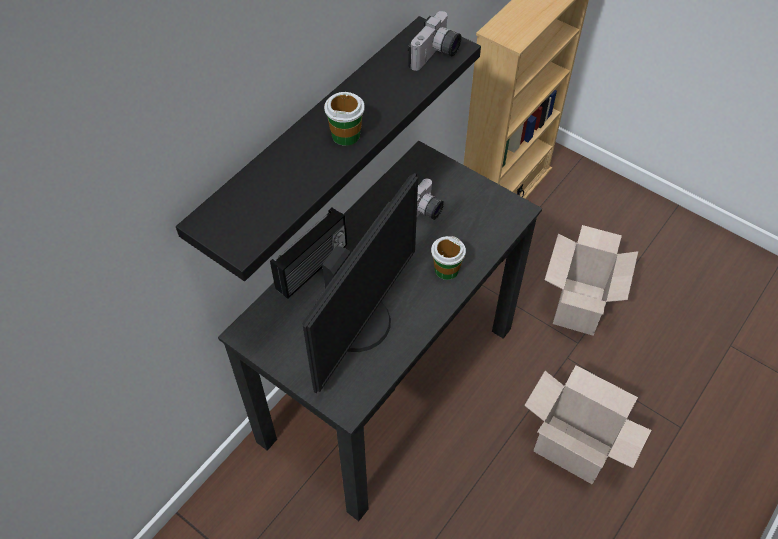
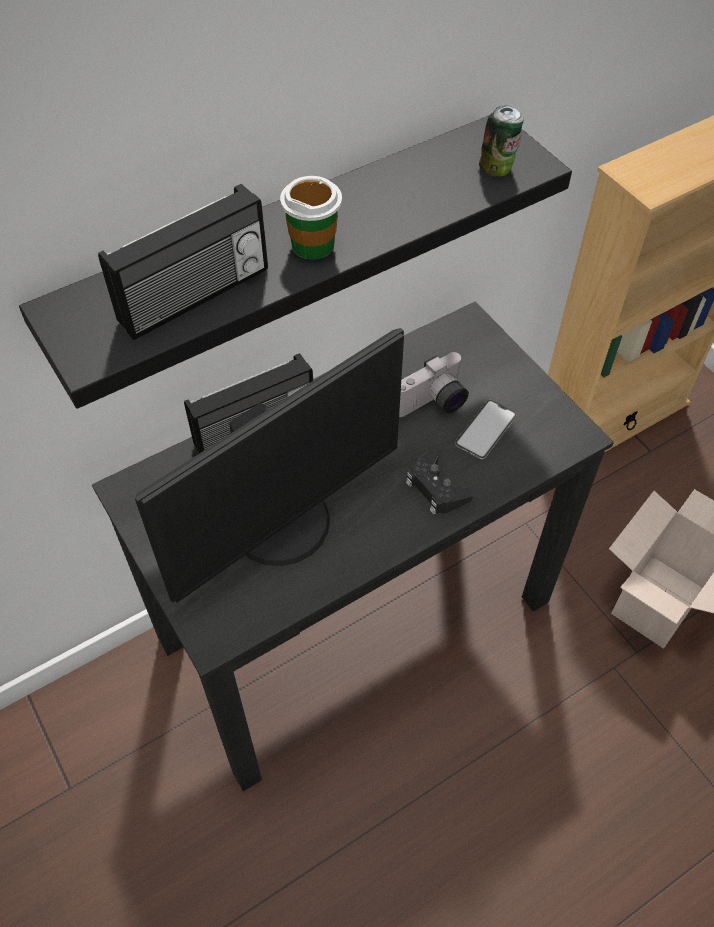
camera: 20 degrees right, 0 degrees up
(289, 189) = (196, 297): none -> radio
(436, 55) = (498, 168): camera -> can
(446, 270) = (436, 488): cup -> black game controller
(461, 223) = (486, 429): none -> phone
(575, 449) = (576, 800): cardboard box -> none

